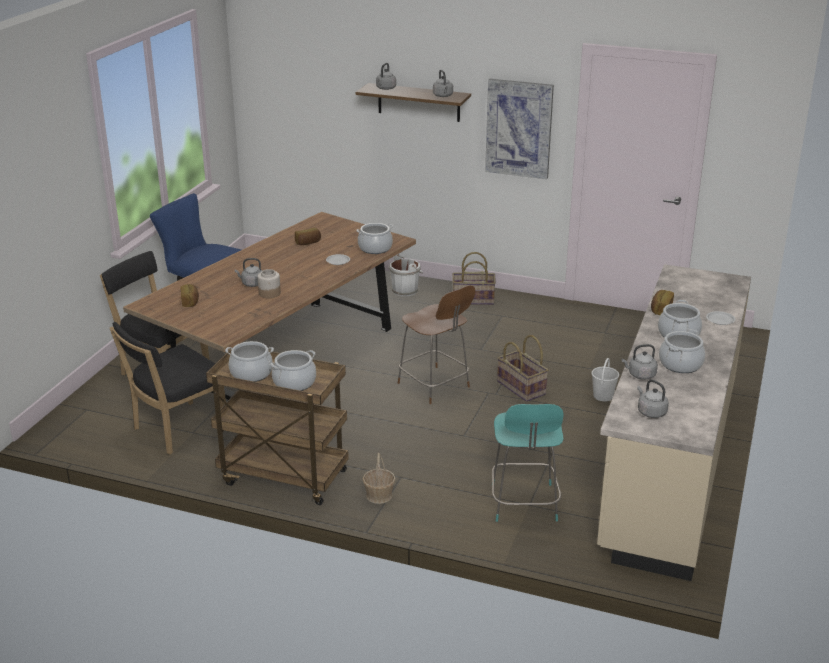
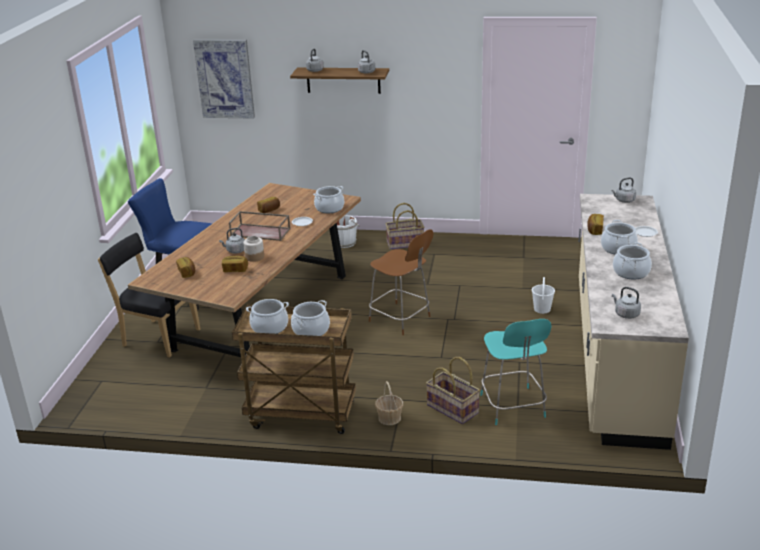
camera: 10 degrees left, 0 degrees up
(176, 430) = (190, 387): black chair -> none
(243, 305) = (235, 270): none -> bread
(288, 266) = (261, 232): none -> brown tray
(519, 128) = (432, 94): picture -> picture (225, 78)
(522, 387) = (474, 311): basket -> basket (453, 409)
(640, 375) = (603, 285): grey kettle -> grey kettle (624, 200)

